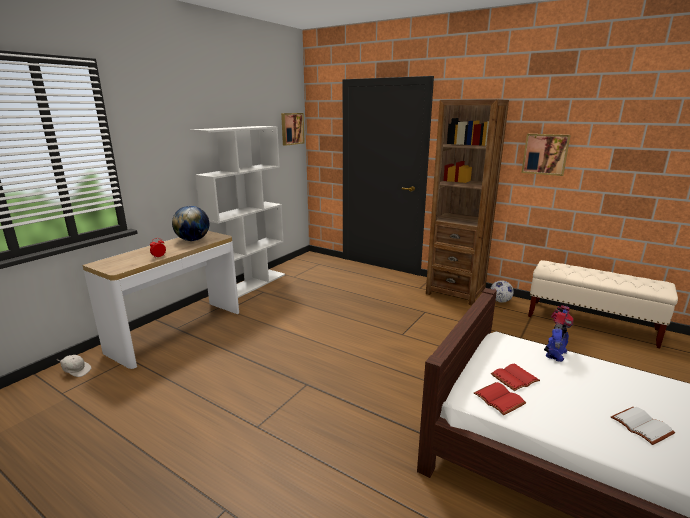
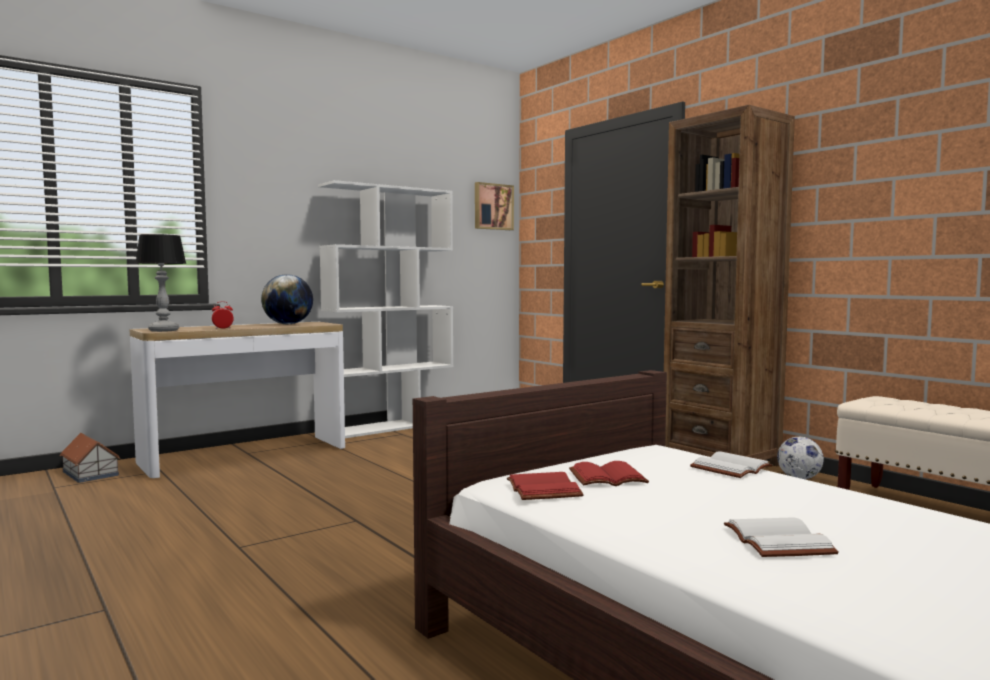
camera: 20 degrees right, 15 degrees down
(76, 371) = (90, 473): white cap -> toy house
(119, 267) = (164, 330): none -> table lamp
(545, 154) = (864, 198): picture -> none
(555, 354) = (729, 467): toy robot -> white book

